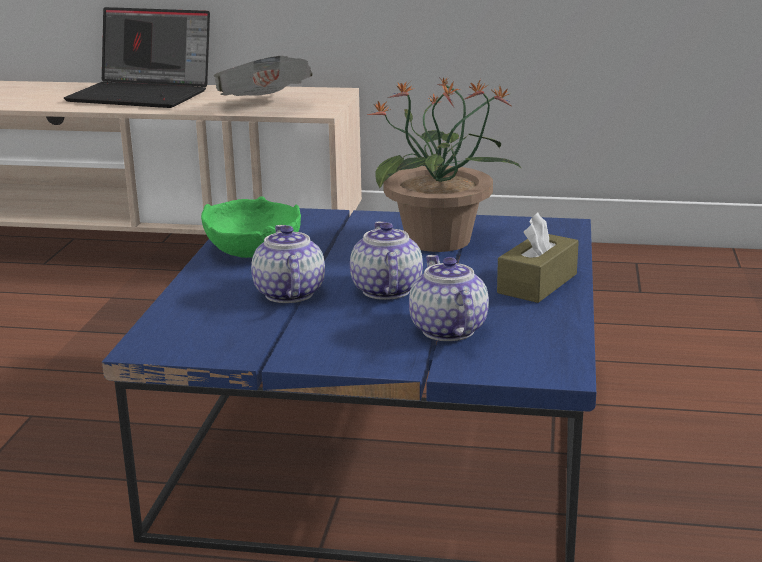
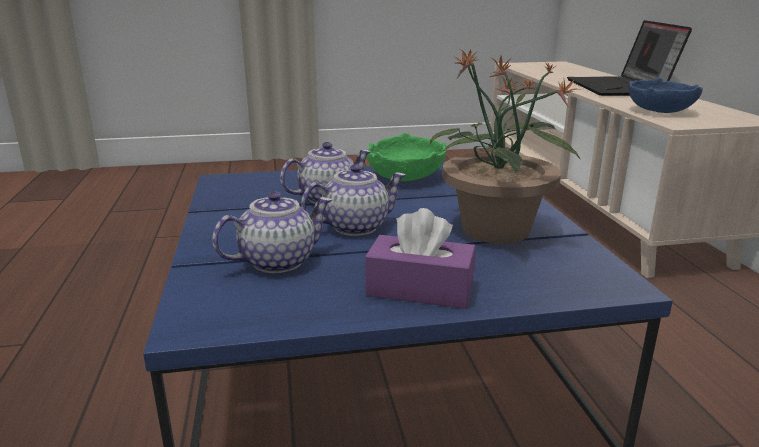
camera: 70 degrees right, 0 degrees up
(264, 106) = (660, 111): newspaper -> blue bowl
(537, 283) = (420, 289): brown tissue box -> purple tissue box

